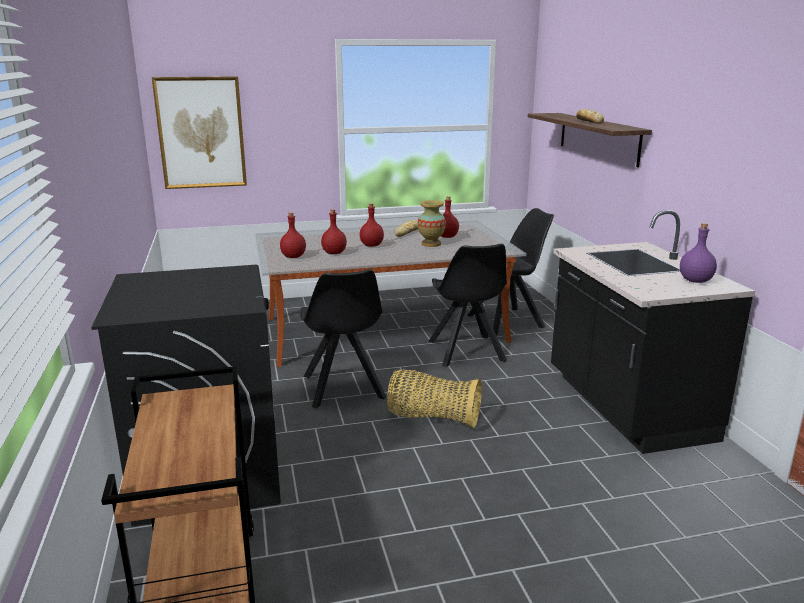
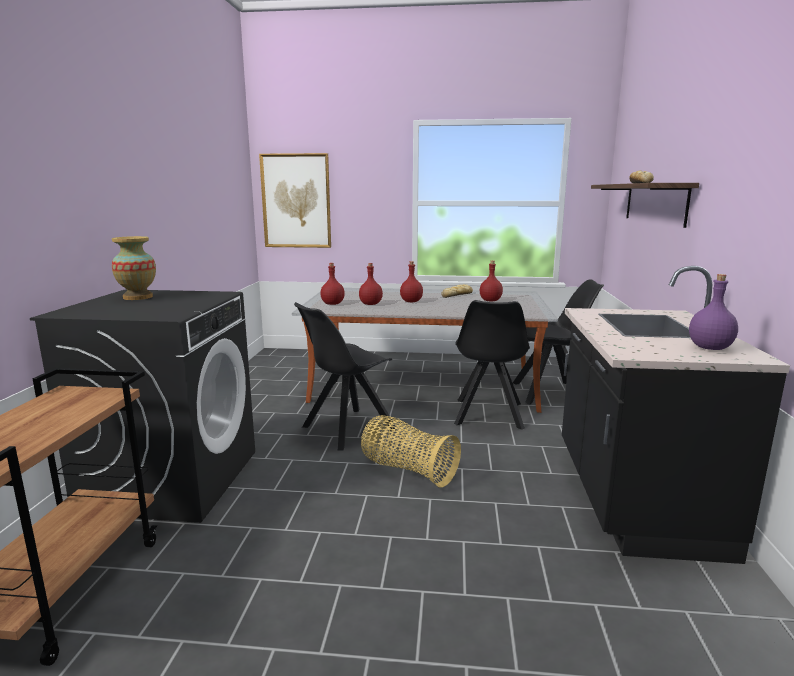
camera: 20 degrees right, 5 degrees down
(343, 388) = (346, 429): black chair -> black chair turned 45 degrees clockwise
(431, 244) = (468, 304): vase -> vase (137, 297)

